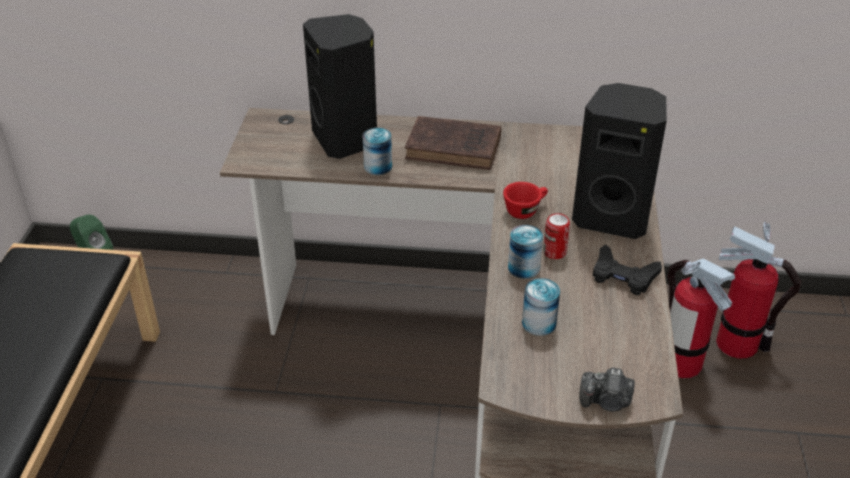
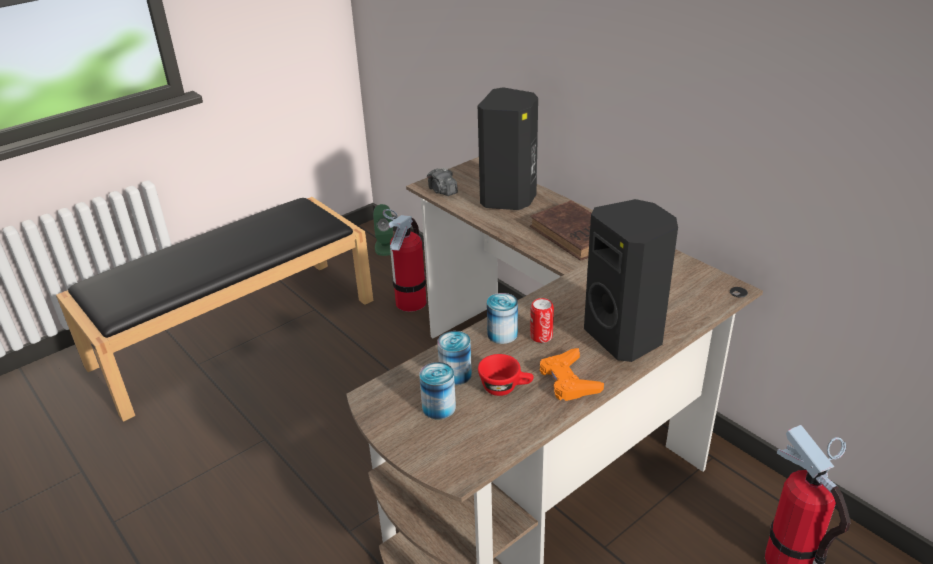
camera: 45 degrees right, 5 degrees down
(378, 166) = (504, 224): can -> can (439, 407)
(525, 210) = (564, 298): red cup -> red cup (505, 388)
(606, 402) = (419, 451): camera -> camera (442, 191)
(623, 276) = (568, 380): black game controller -> orange game controller
(680, 362) = (711, 539): fire extinguisher -> fire extinguisher (411, 302)

